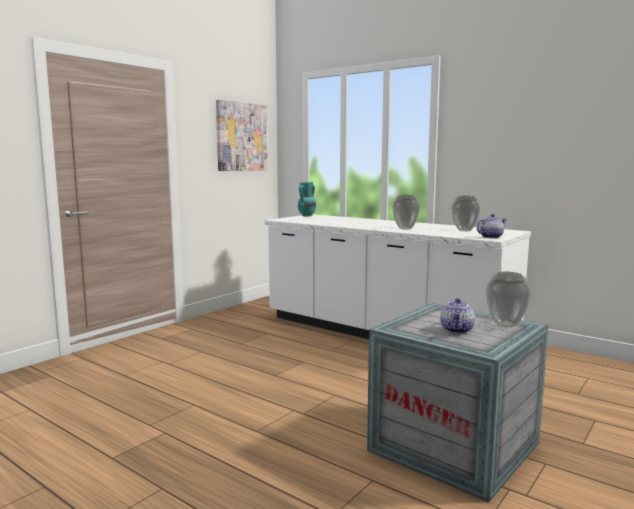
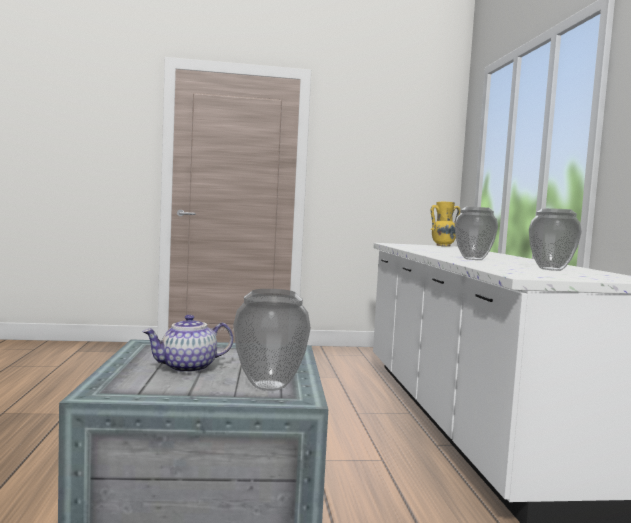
camera: 45 degrees right, 5 degrees down
(241, 137) = (402, 150): picture -> none
(306, 216) = (442, 246): turquoise vase -> yellow vase
(490, 237) = (536, 275): teapot -> none

